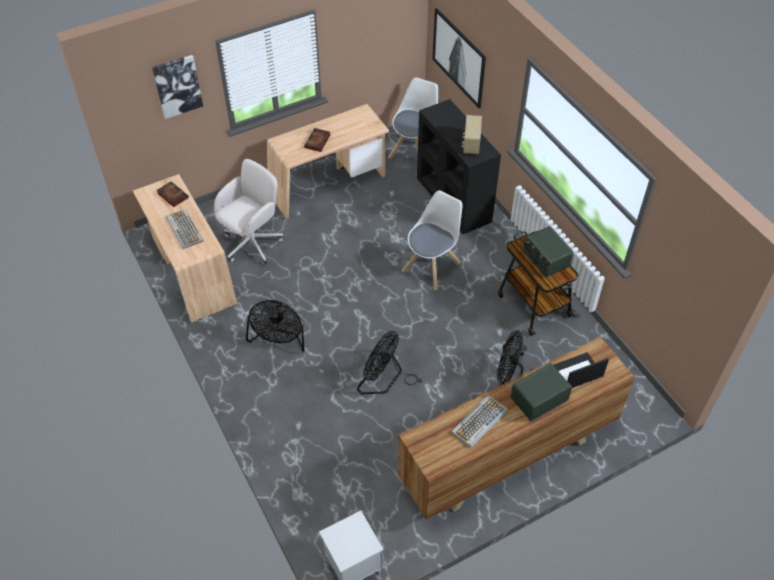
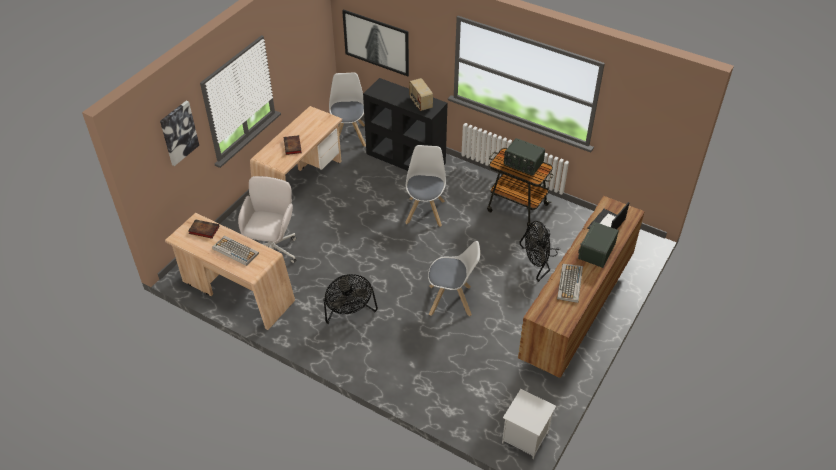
camera: 30 degrees left, 5 degrees down
(387, 377) = (452, 300): black fan -> chair

